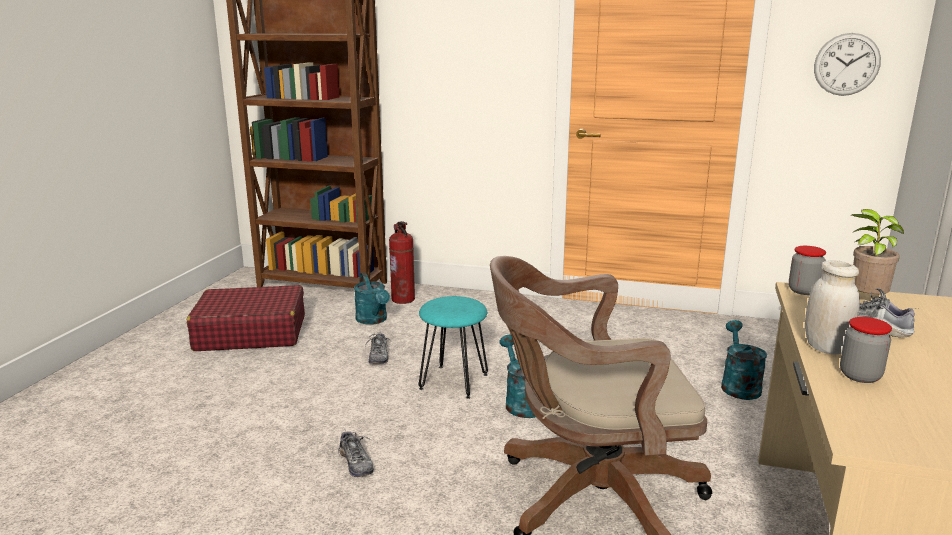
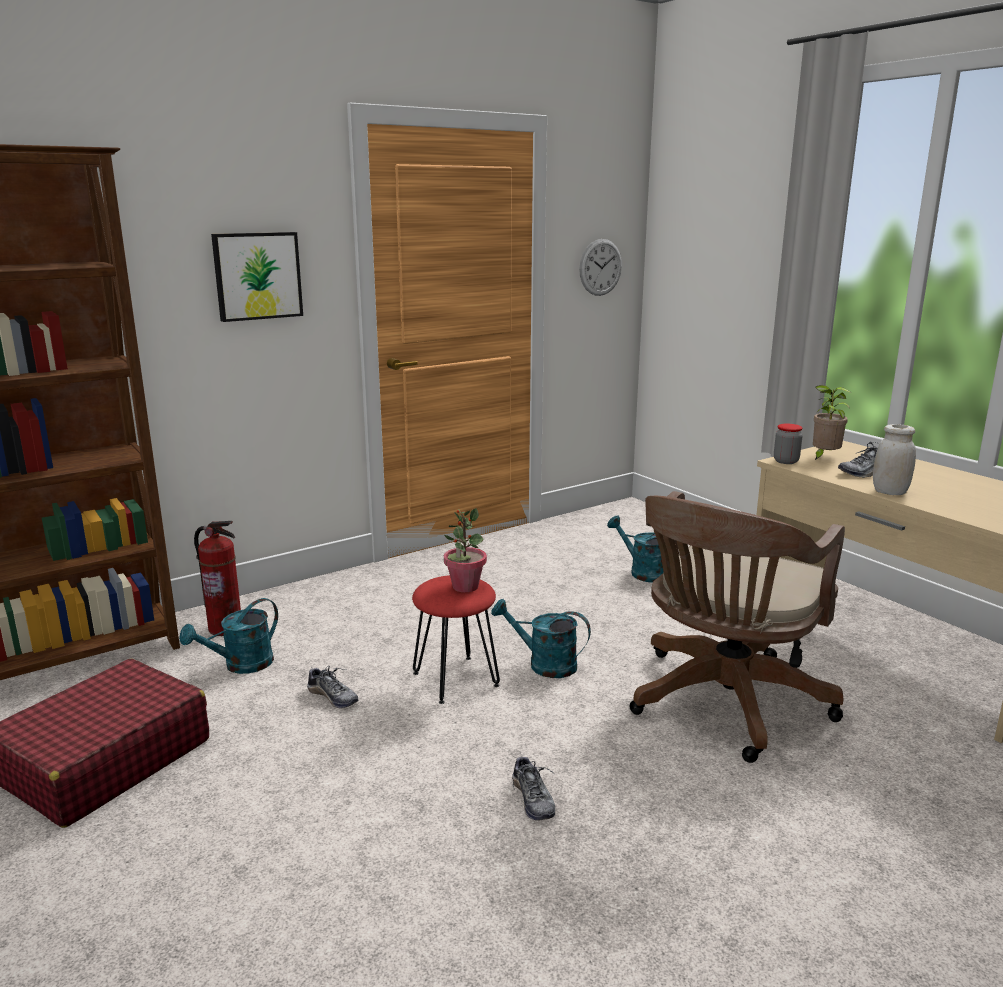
camera: 50 degrees left, 0 degrees up
(356, 463) = (532, 799): shoe -> shoe turned 60 degrees clockwise
(373, 320) = (241, 665): turquoise watering can -> turquoise watering can turned 120 degrees clockwise
(454, 381) = (455, 679): turquoise stool -> red stool
(459, 307) = (465, 586): none -> potted plant
(475, 50) = (257, 276): none -> picture
(860, 376) = (940, 501): jar -> none

